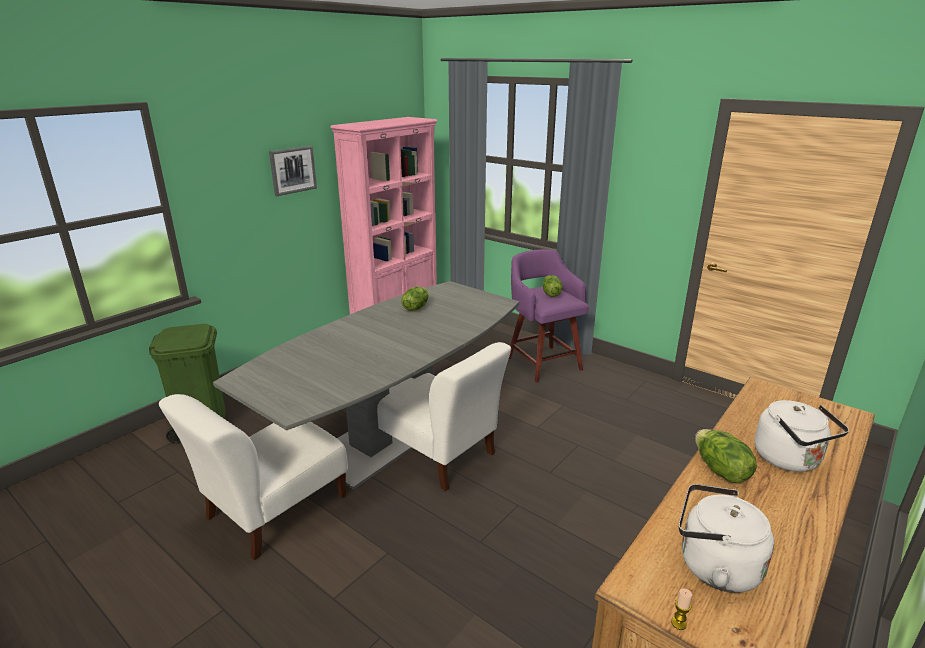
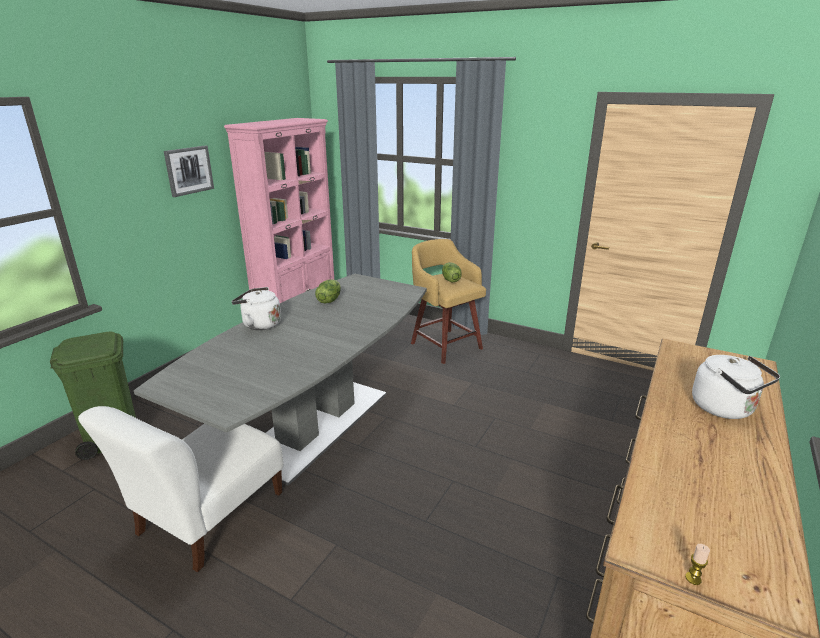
camera: 10 degrees left, 0 degrees up
(439, 454) = (366, 440): white chair -> none
(543, 362) = (445, 345): purple stool -> yellow stool
(713, 566) = (701, 517): white kettle -> white kettle (259, 324)
(720, 470) = (670, 425): lettuce -> none

